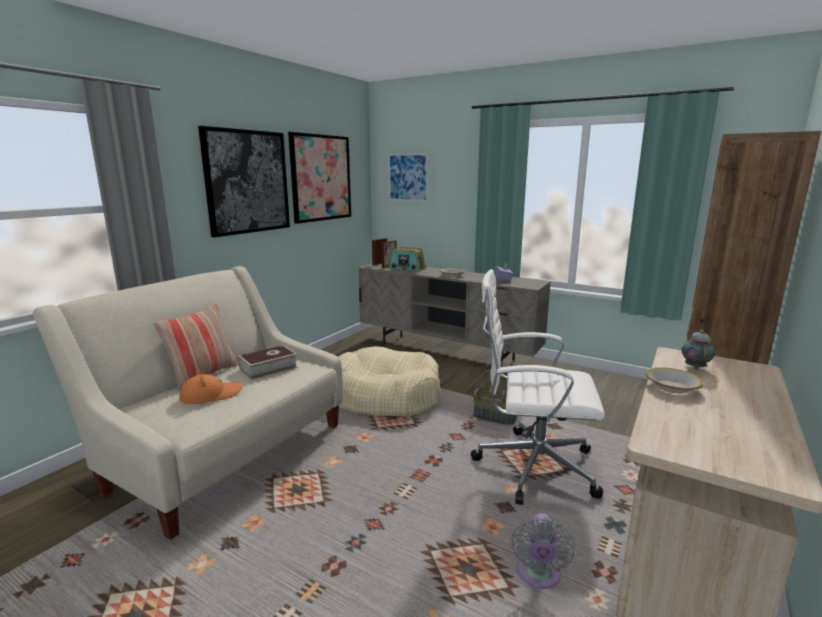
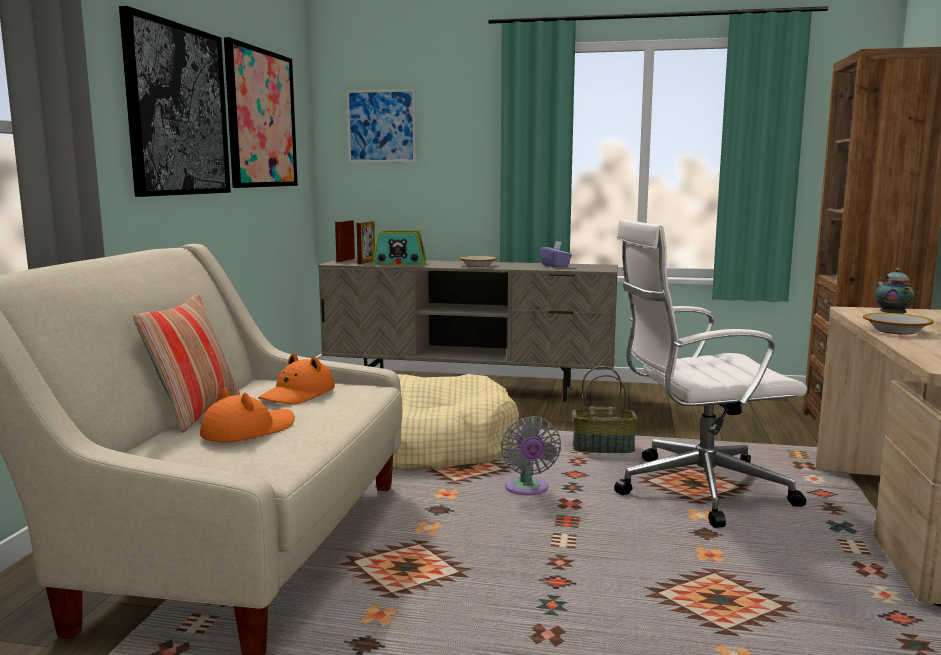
camera: 20 degrees left, 5 degrees down
(268, 368) = (297, 395): book -> orange hat
(538, 576) = (804, 589): grey fan -> grey fan (527, 490)

